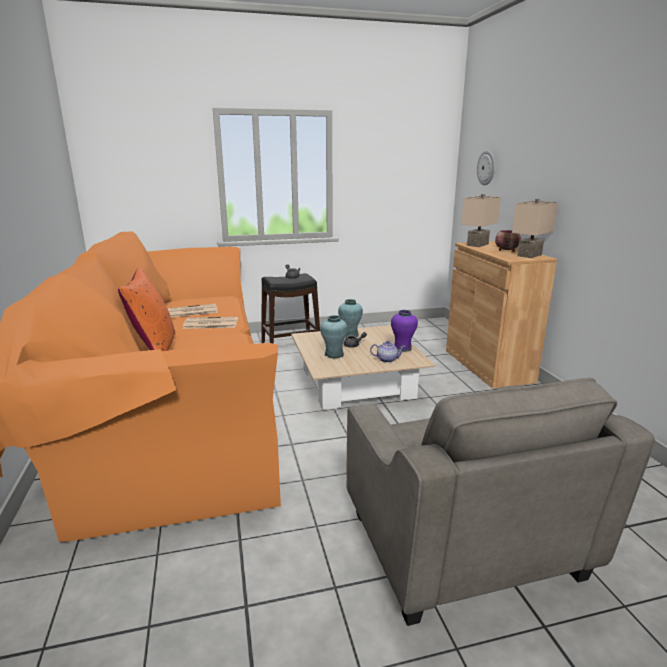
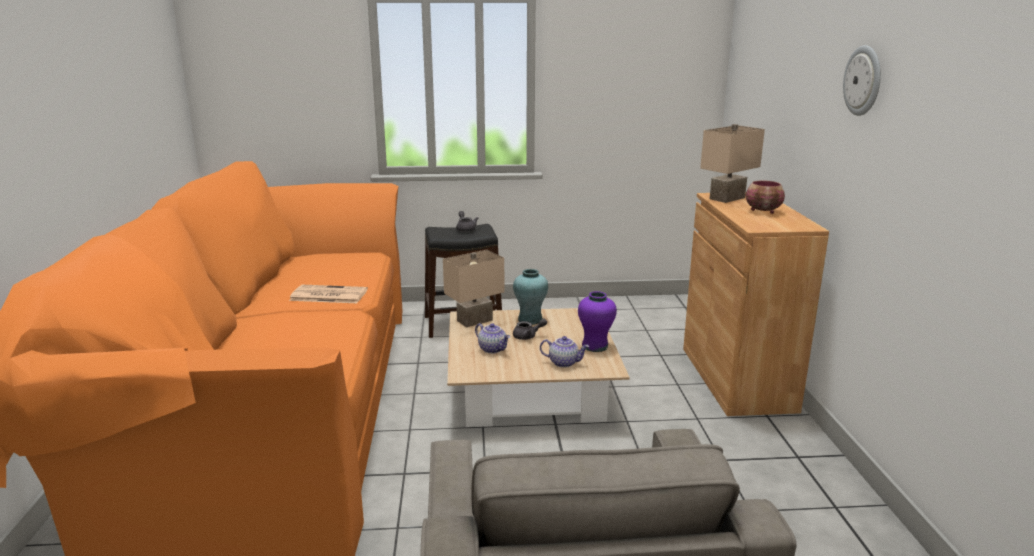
camera: 10 degrees right, 0 degrees up
(154, 348) = (241, 328): orange pillow -> none
(192, 311) = (315, 274): newspaper -> none
(334, 354) = (493, 349): turquoise vase -> teapot
(486, 167) = (759, 80): wall clock -> wall clock (863, 80)
(530, 255) = (792, 223): beige table lamp -> beige table lamp (475, 321)

